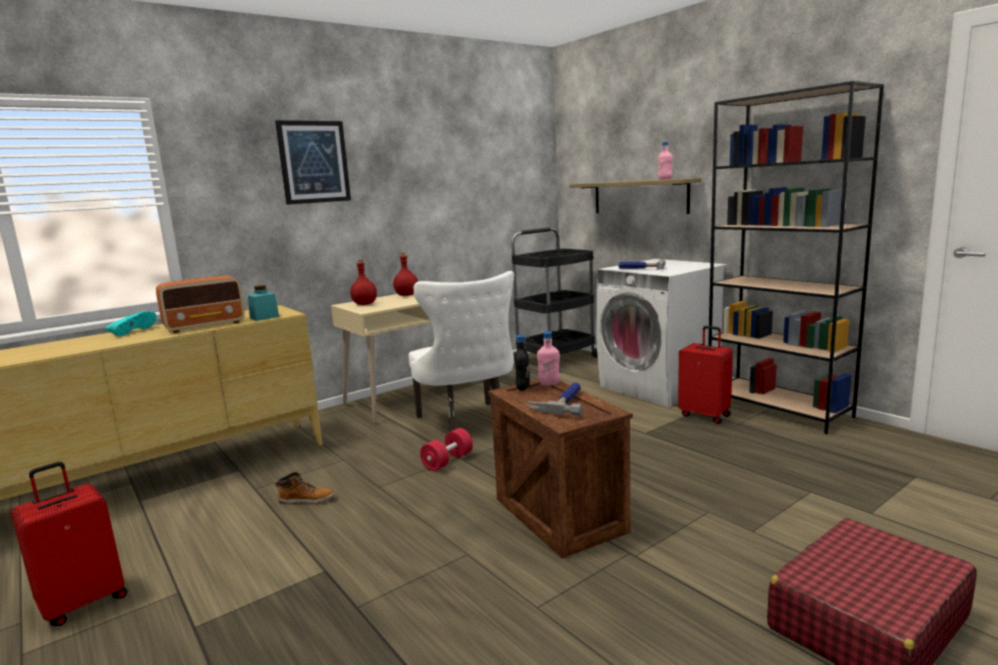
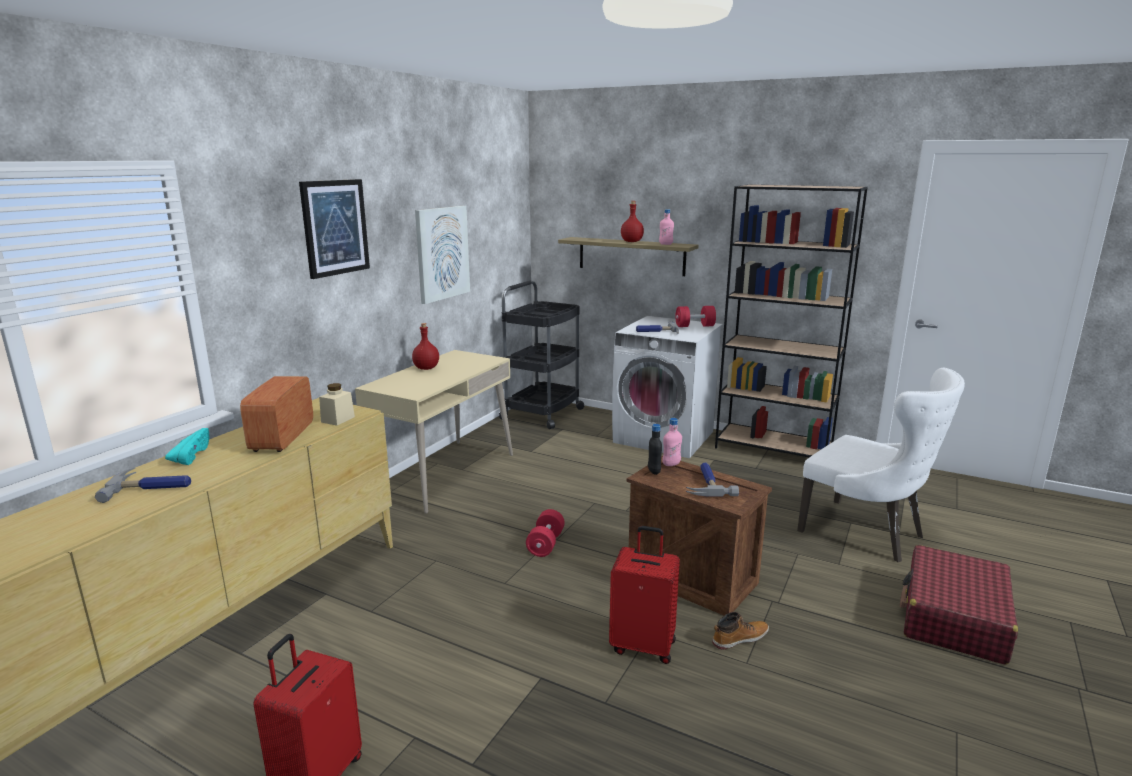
camera: 25 degrees left, 5 degrees up
(75, 346) = (152, 487): none -> hammer
(206, 325) = (282, 438): radio -> radio turned 150 degrees clockwise
(264, 317) = (338, 419): turquoise jar -> beige jar
(307, 500) = (444, 611): boot -> boot (739, 638)
(364, 304) = (397, 385): red bottle -> red bottle (632, 242)
(440, 194) = (442, 253): none -> picture
(468, 424) = (526, 500): white chair -> white chair (867, 533)
(691, 265) = (694, 326): none -> red dumbbell
(705, 415) = (725, 463): red suitcase -> red suitcase (643, 645)

